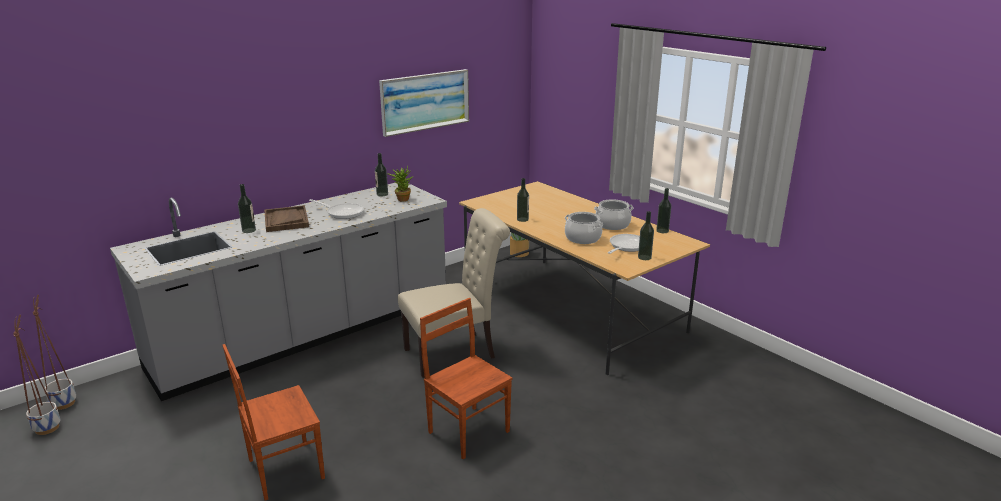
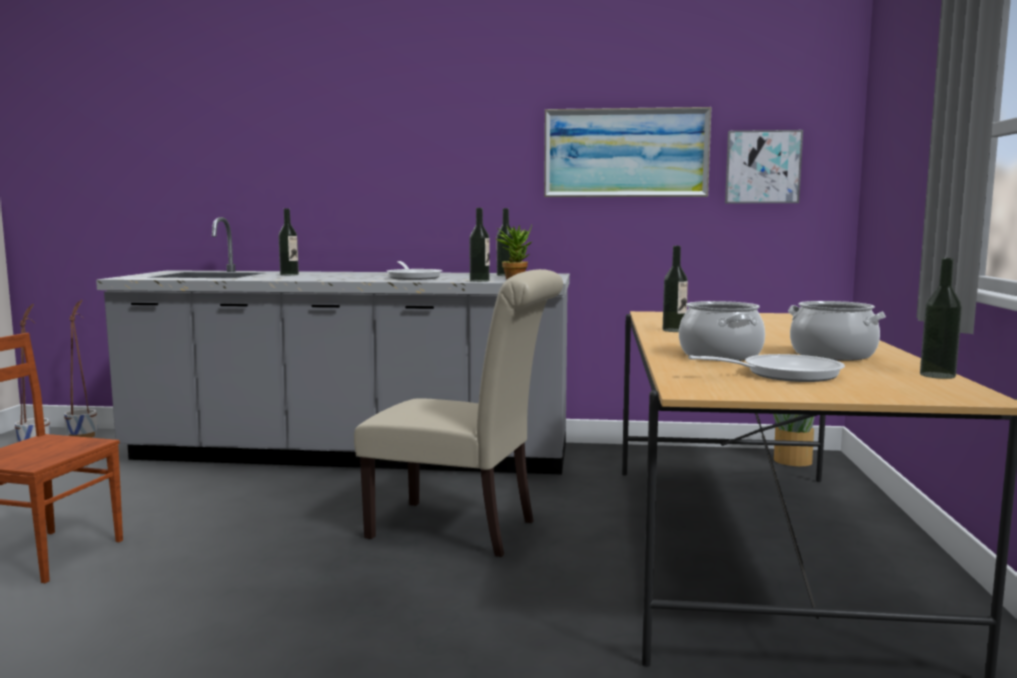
camera: 45 degrees right, 15 degrees down
(286, 220) = (344, 275): brown tray -> none
(469, 431) = (274, 623): brown chair -> none
(490, 100) = (762, 167): none -> picture
(644, 257) = (784, 389): bottle -> bottle (479, 281)

